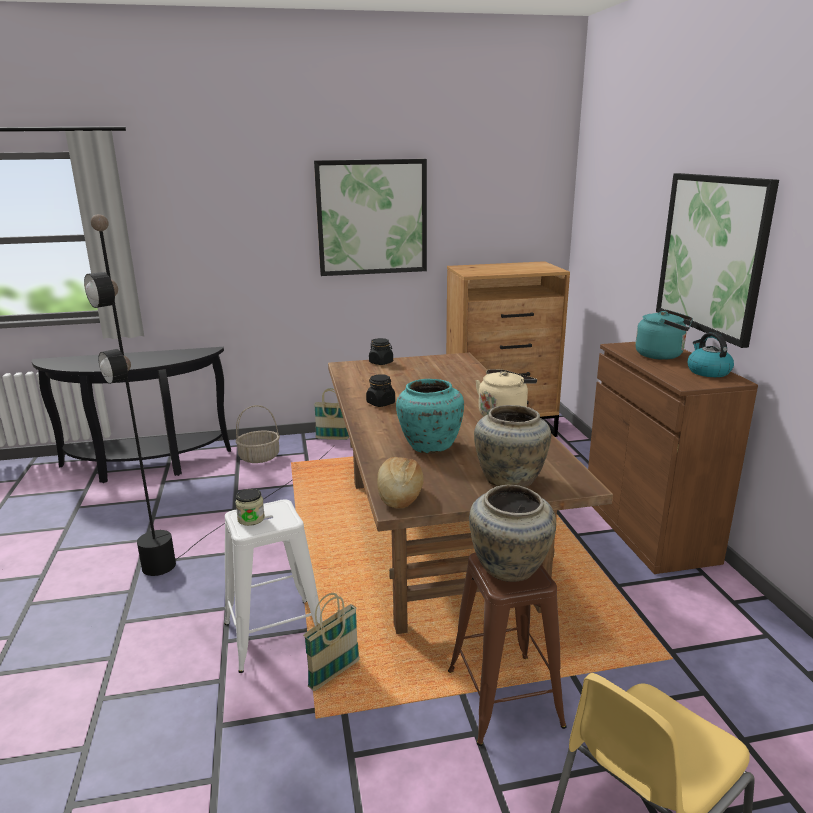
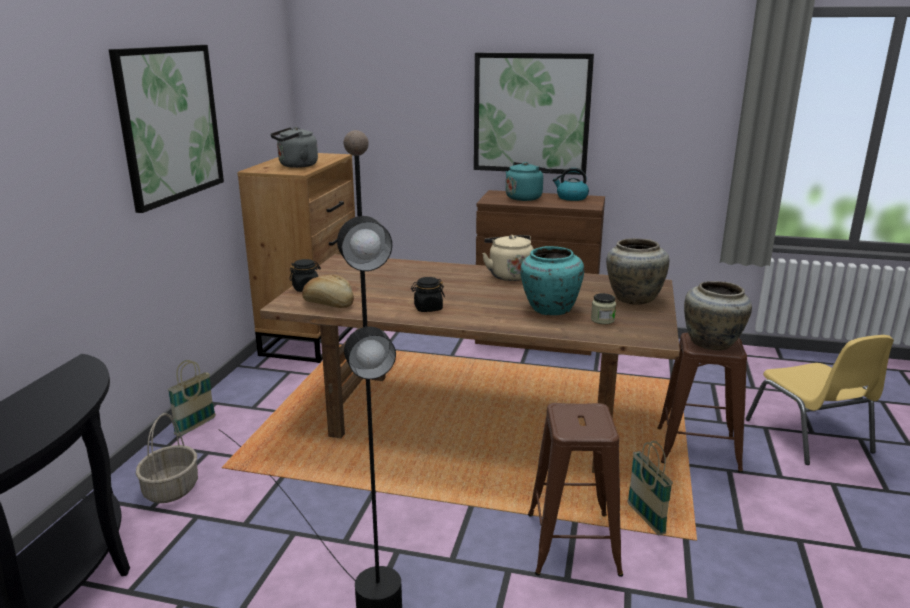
camera: 65 degrees left, 0 degrees up
(251, 519) = (581, 426): jar -> jar (602, 320)
(275, 634) = (572, 543): white stool -> brown stool
(398, 494) = (638, 336): bread -> bread (329, 304)
(491, 270) = (296, 166): none -> grey kettle

